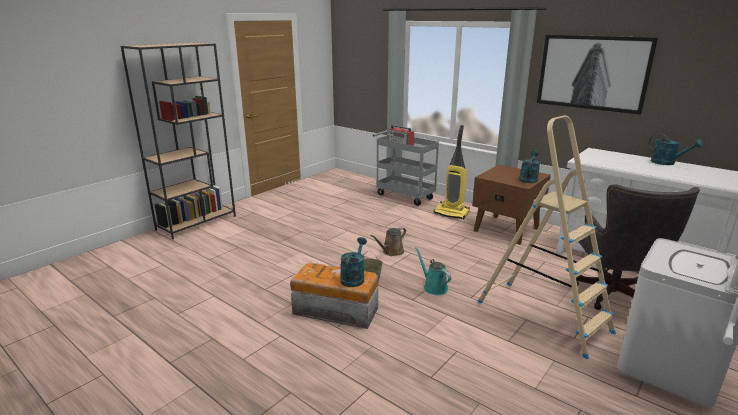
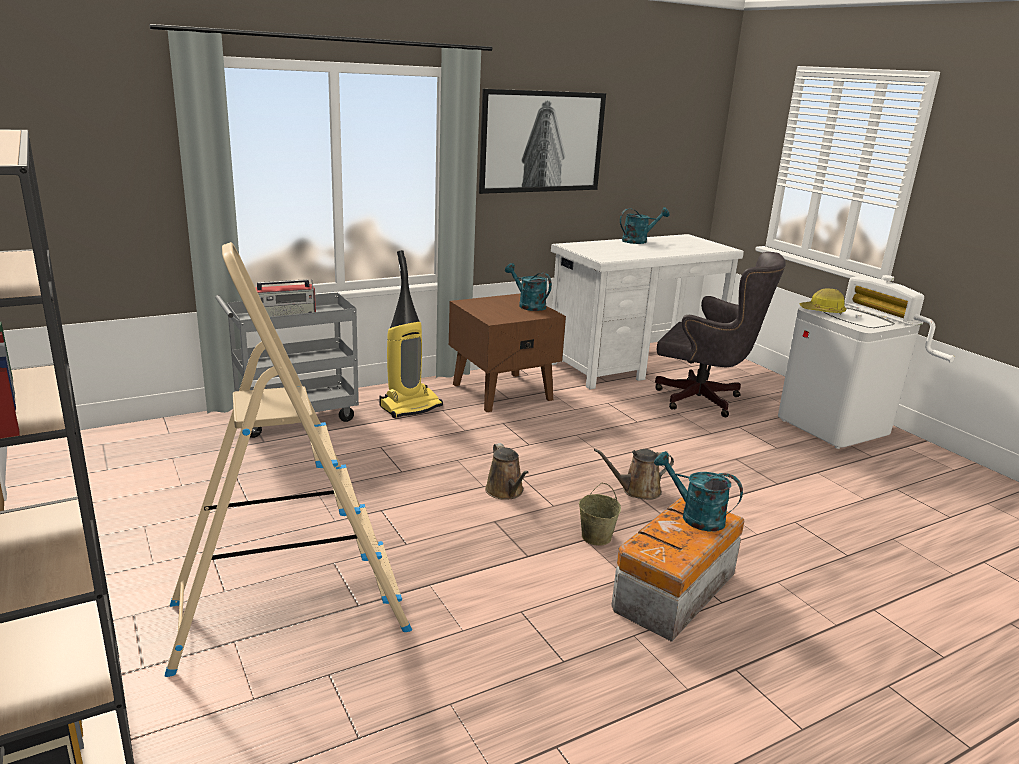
camera: 70 degrees left, 0 degrees up
(433, 287) = (637, 490): turquoise watering can -> brown watering can
(543, 317) = (733, 448): beige step ladder -> beige step ladder (291, 616)
(676, 249) = (822, 312): none -> hard hat

